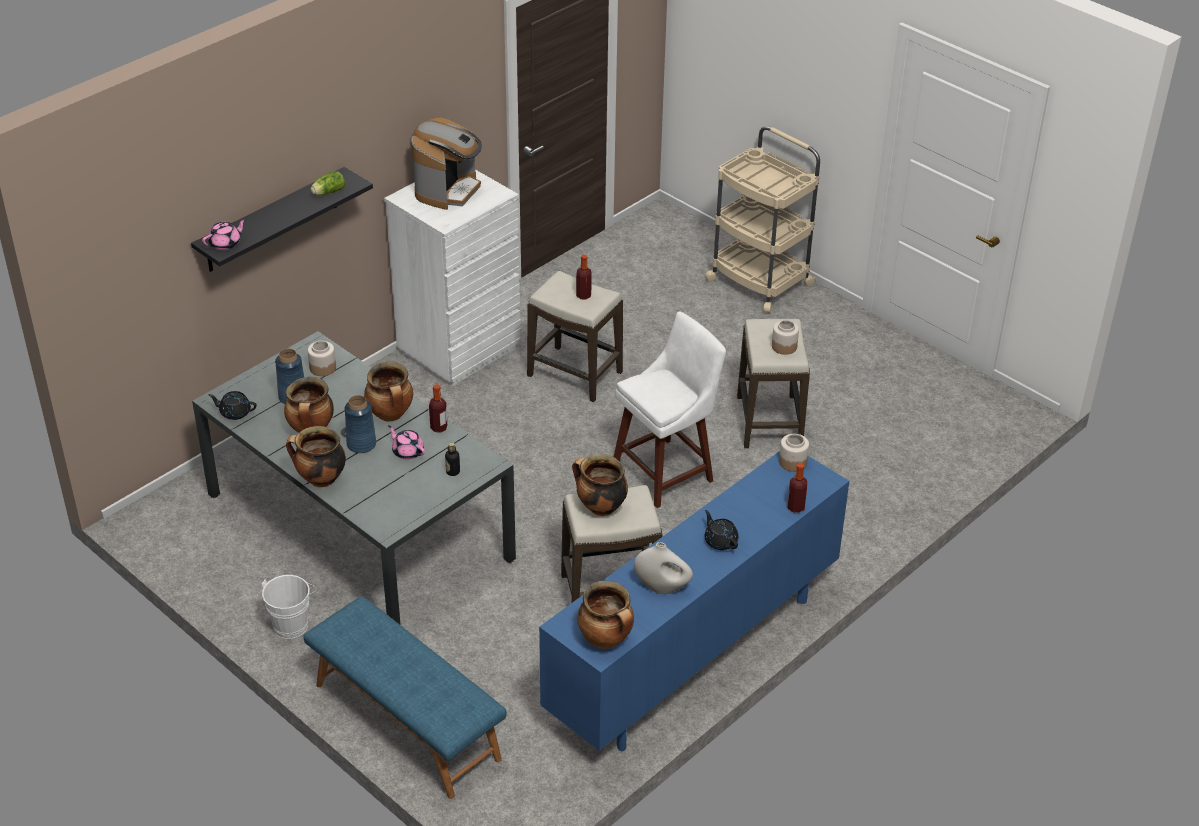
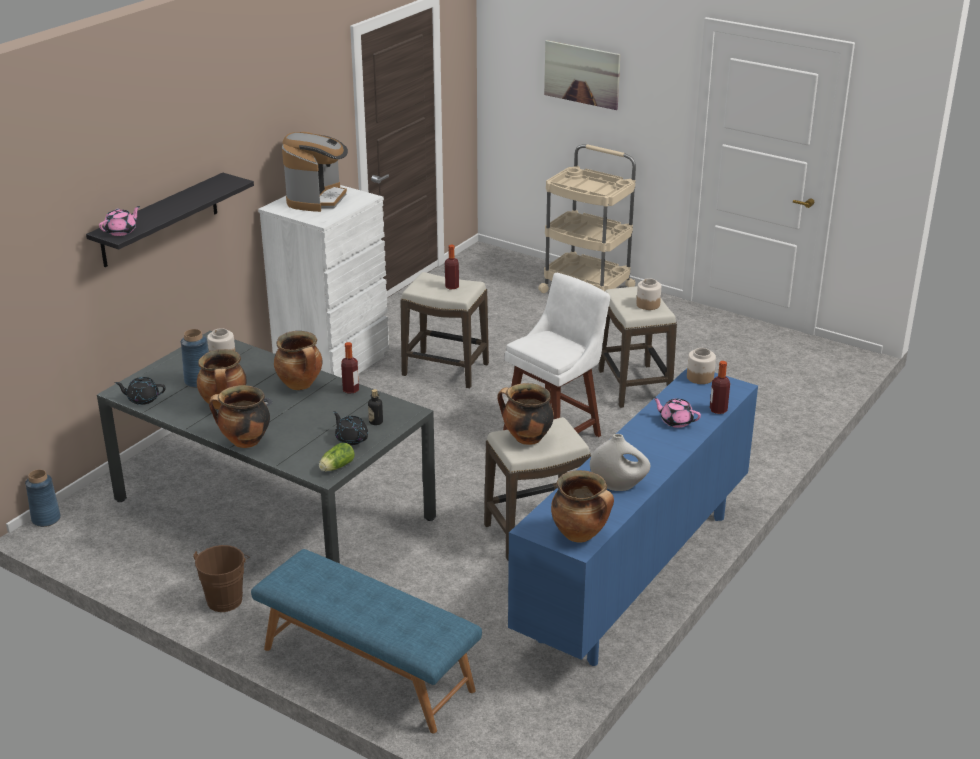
camera: 10 degrees left, 10 degrees down
(292, 623) = (226, 598): white bucket -> brown bucket
(327, 192) = (212, 190): lettuce -> lettuce (335, 467)
(361, 444) = (278, 410): blue vase -> blue vase (46, 519)
(407, 451) = (326, 411): pink teapot -> pink teapot (676, 421)
(720, 541) = (659, 443): black teapot -> black teapot (351, 438)
(772, 51) = (582, 74): none -> picture

